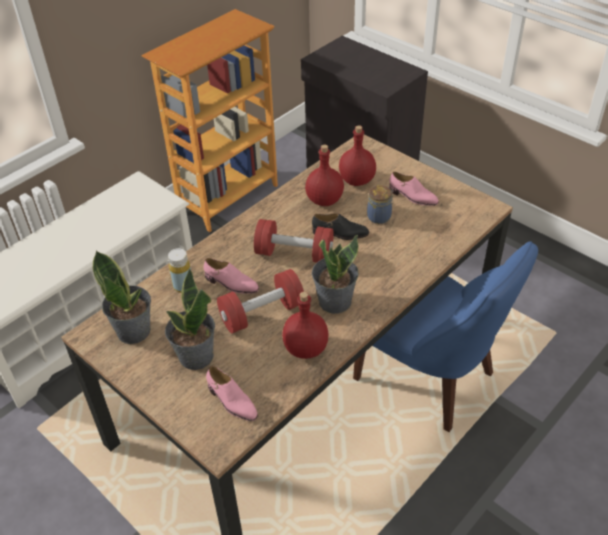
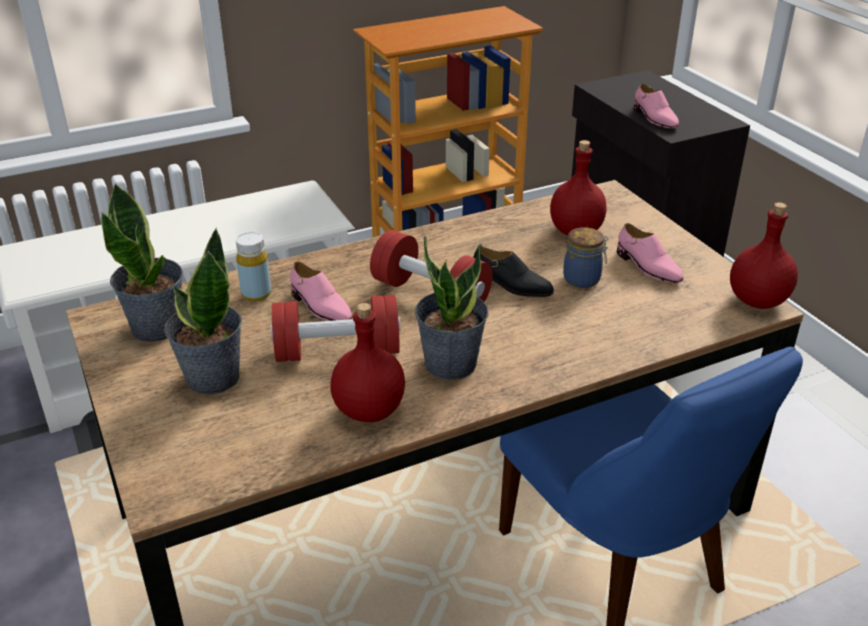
camera: 20 degrees right, 10 degrees down
(232, 401) = (219, 446): pink shoe -> pink shoe (654, 118)
(325, 200) = (515, 243): red bottle -> red bottle (758, 300)

